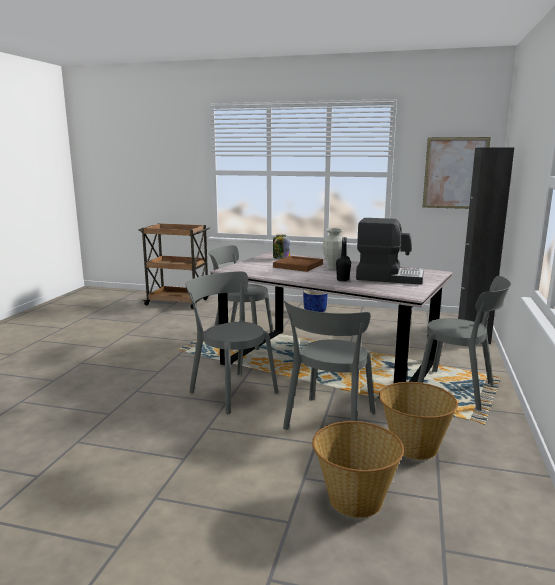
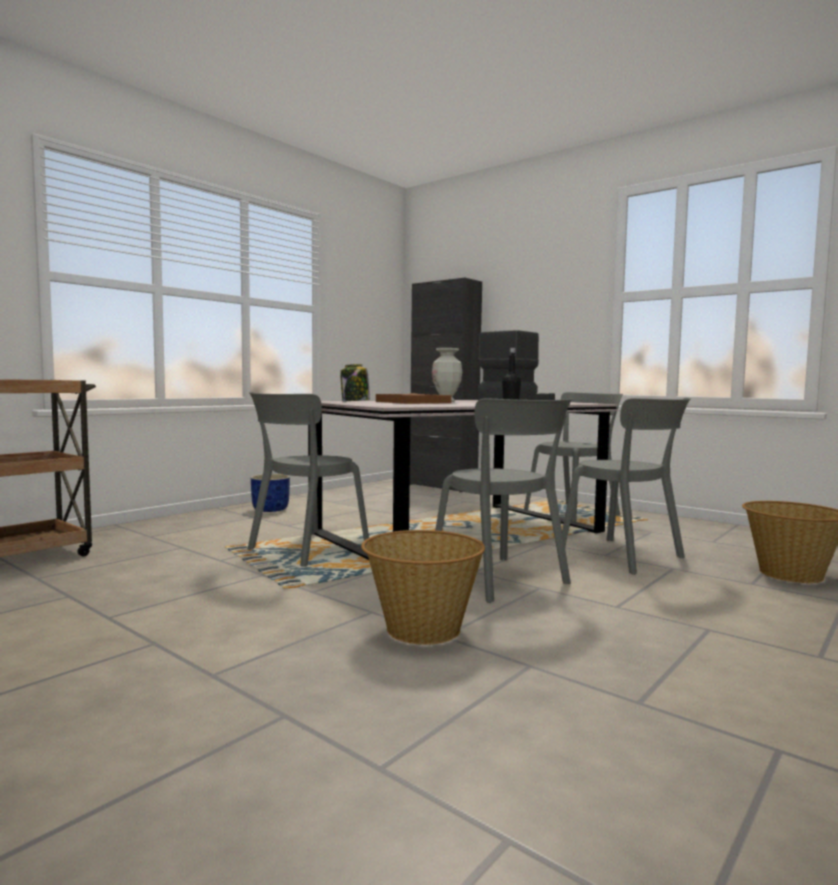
camera: 65 degrees left, 10 degrees down
(231, 391) = (502, 580): grey chair -> grey chair turned 105 degrees counterclockwise
(413, 446) = (684, 542): basket -> basket (421, 629)
(455, 173) = (372, 314): picture -> none

